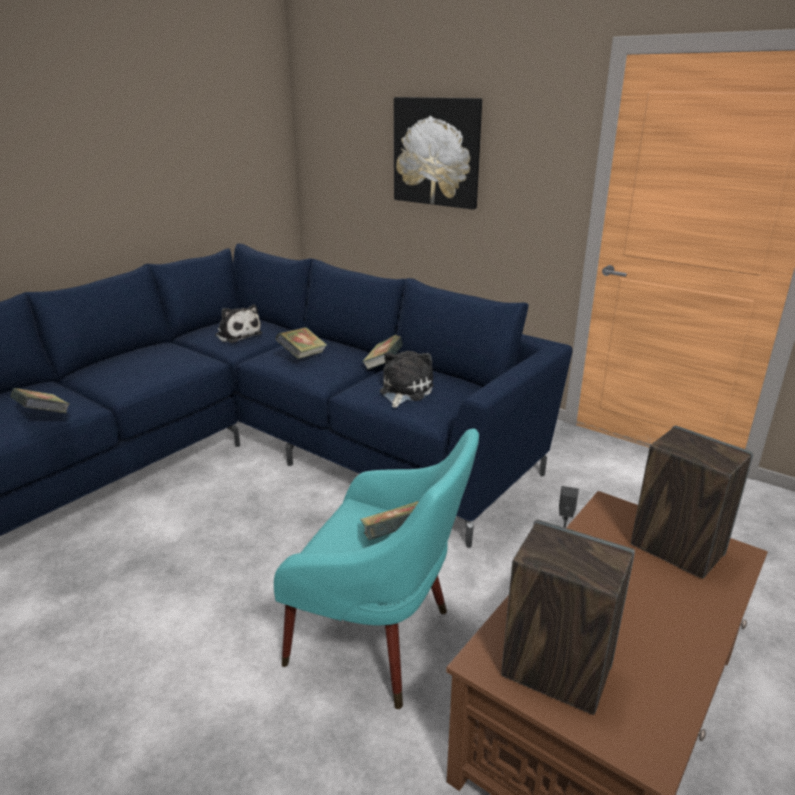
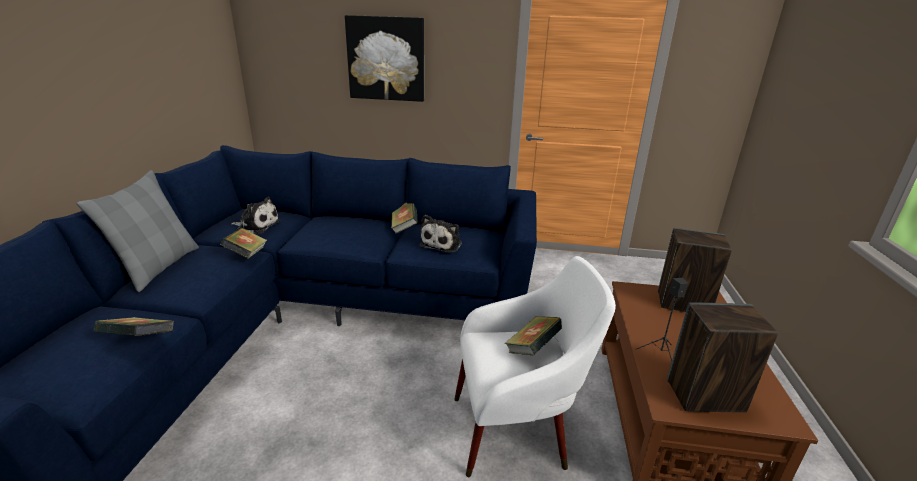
camera: 30 degrees left, 0 degrees up
(120, 357) = (158, 267): none -> grey pillow
(302, 356) = (336, 233): book -> book (247, 255)
(380, 641) = (516, 429): turquoise armchair -> white armchair
(404, 391) = (442, 244): plush toy -> plush toy turned 150 degrees counterclockwise

